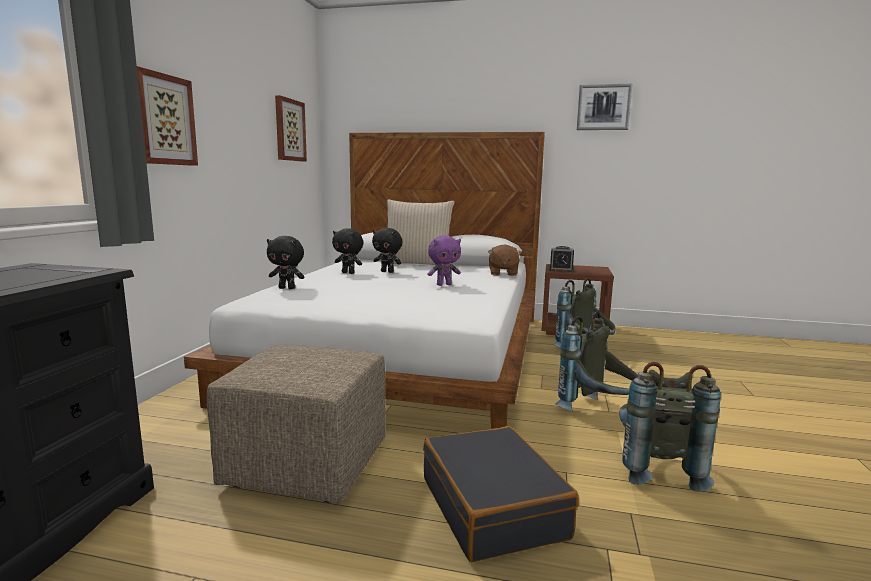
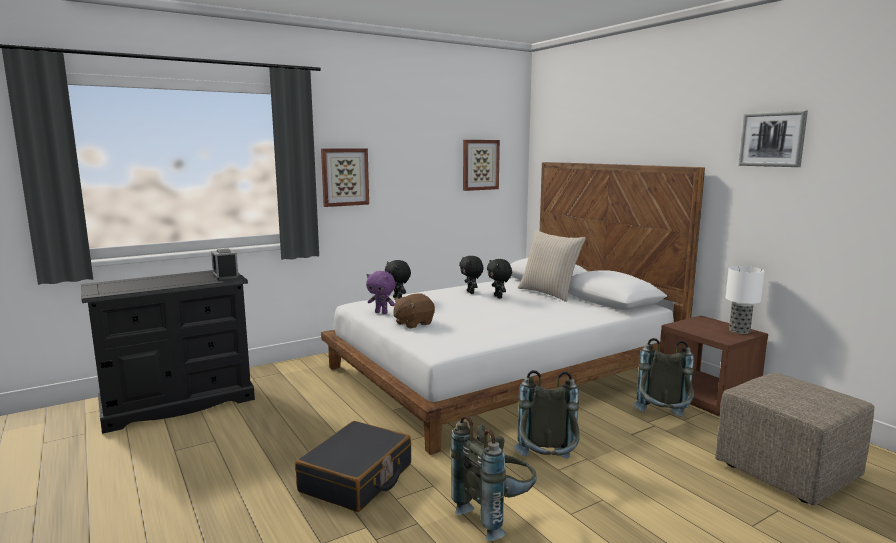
camera: 45 degrees right, 0 degrees up
(309, 465) = (321, 417): beige ottoman -> beige ottoman (788, 472)
(444, 284) = (505, 317): purple plush toy -> purple plush toy (381, 312)
(503, 273) = (594, 317): brown plush toy -> brown plush toy (413, 323)
(561, 270) = (690, 325): alarm clock -> alarm clock (225, 276)
(592, 268) = (739, 331): none -> table lamp

